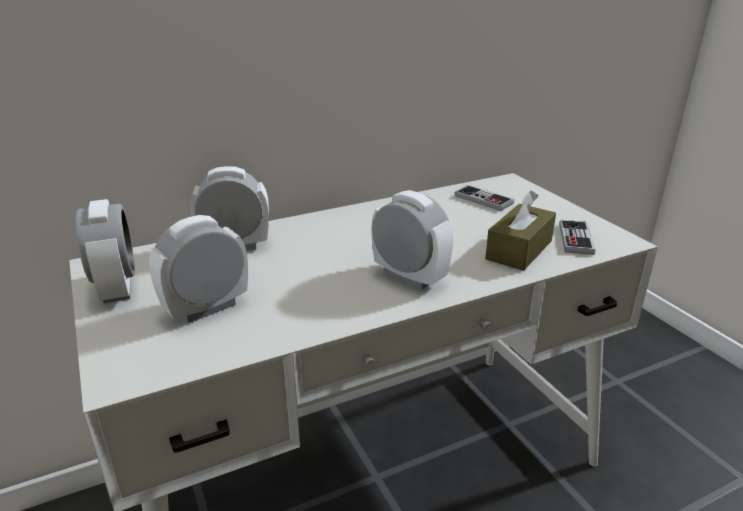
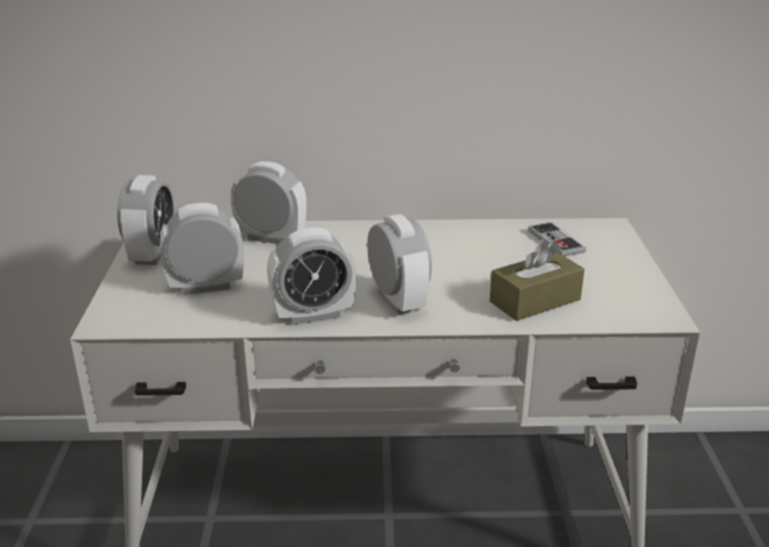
camera: 25 degrees right, 0 degrees up
(344, 309) = (313, 315): none -> alarm clock
(575, 239) = (611, 303): game controller -> none

